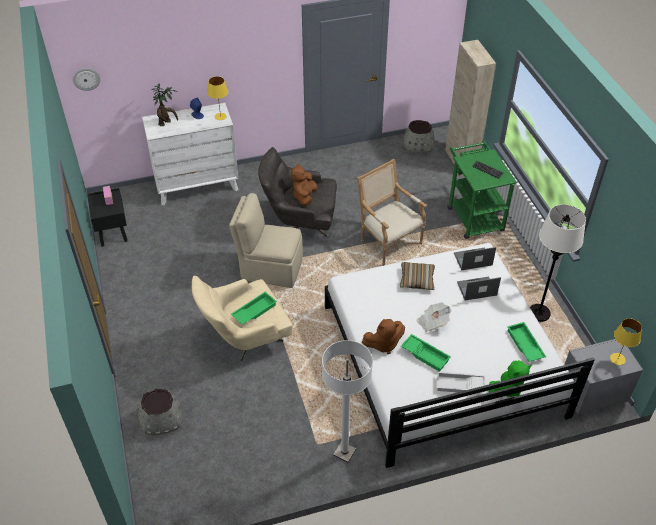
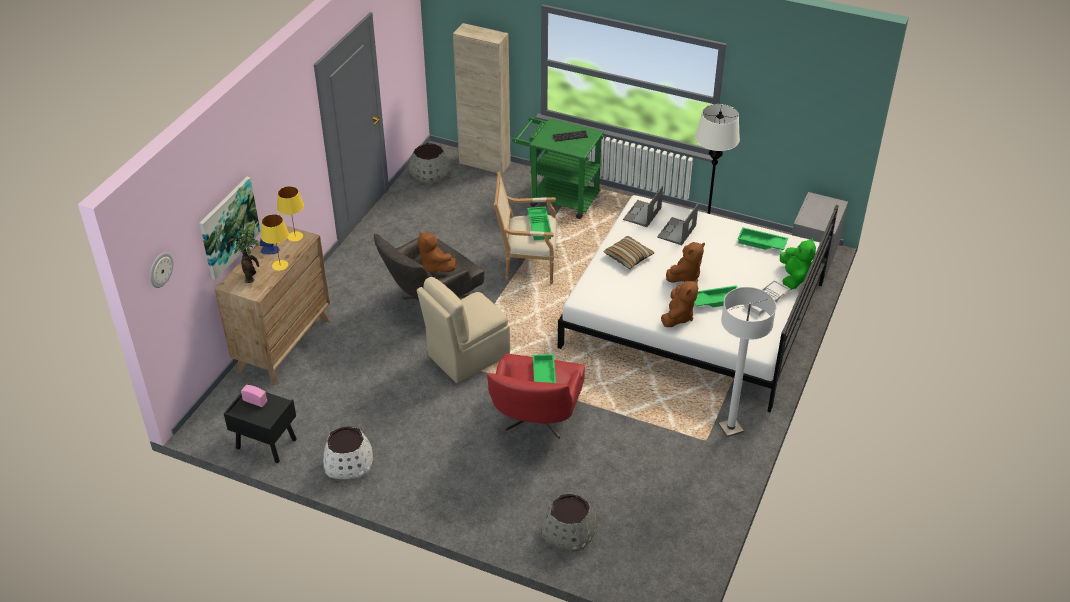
camera: 50 degrees left, 5 degrees down
(128, 275) = (348, 463): none -> white planter
(169, 82) = (228, 227): none -> picture
(197, 186) = (283, 345): white dresser -> brown dresser
(245, 339) = (535, 422): beige armchair -> red armchair
(401, 218) = (540, 226): none -> green tray
(432, 322) = (685, 276): newspaper -> brown plush toy
(617, 359) = (826, 206): yellow table lamp -> yellow table lamp (280, 265)

